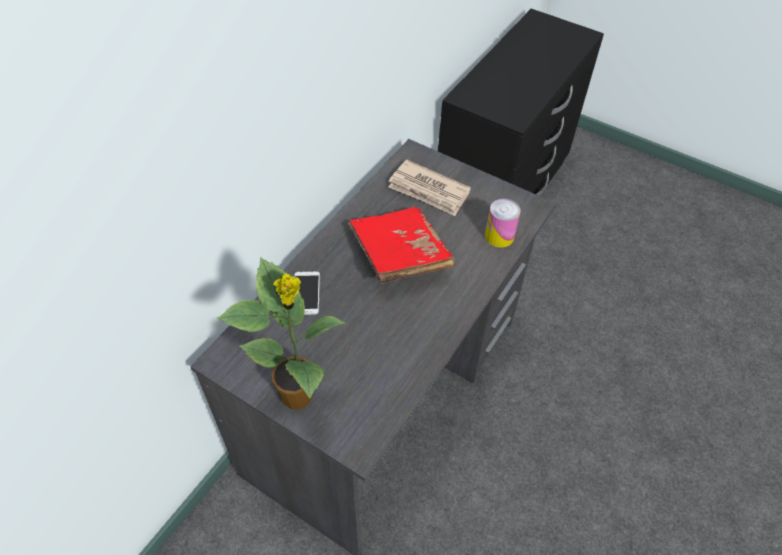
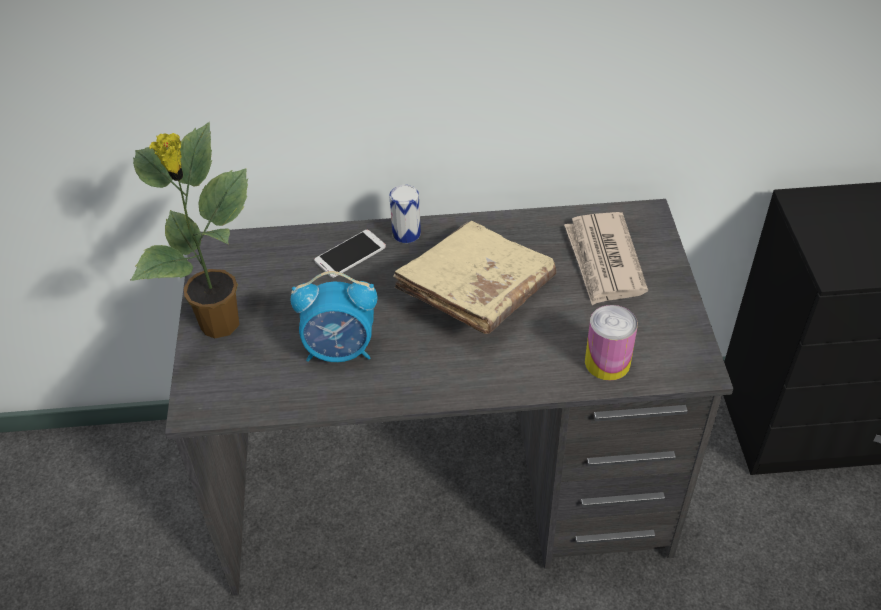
camera: 55 degrees right, 5 degrees down
(318, 257) = (406, 233): none -> can
(382, 345) = (340, 350): none -> alarm clock
(399, 256) = (476, 293): red book -> beige book

